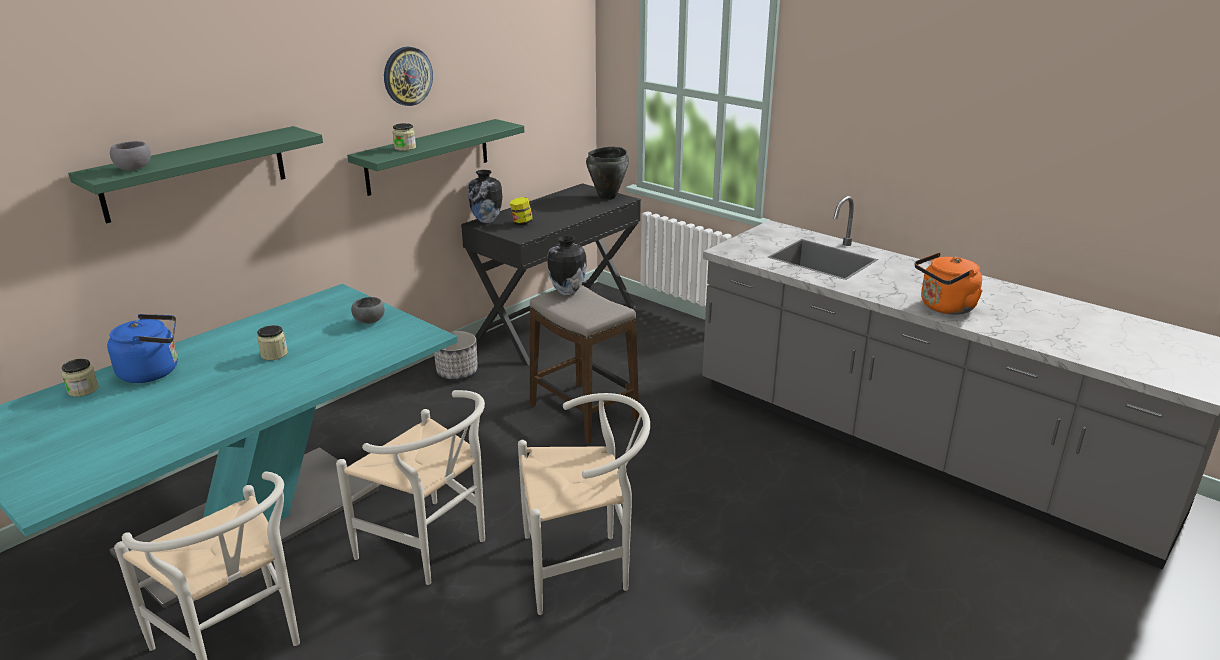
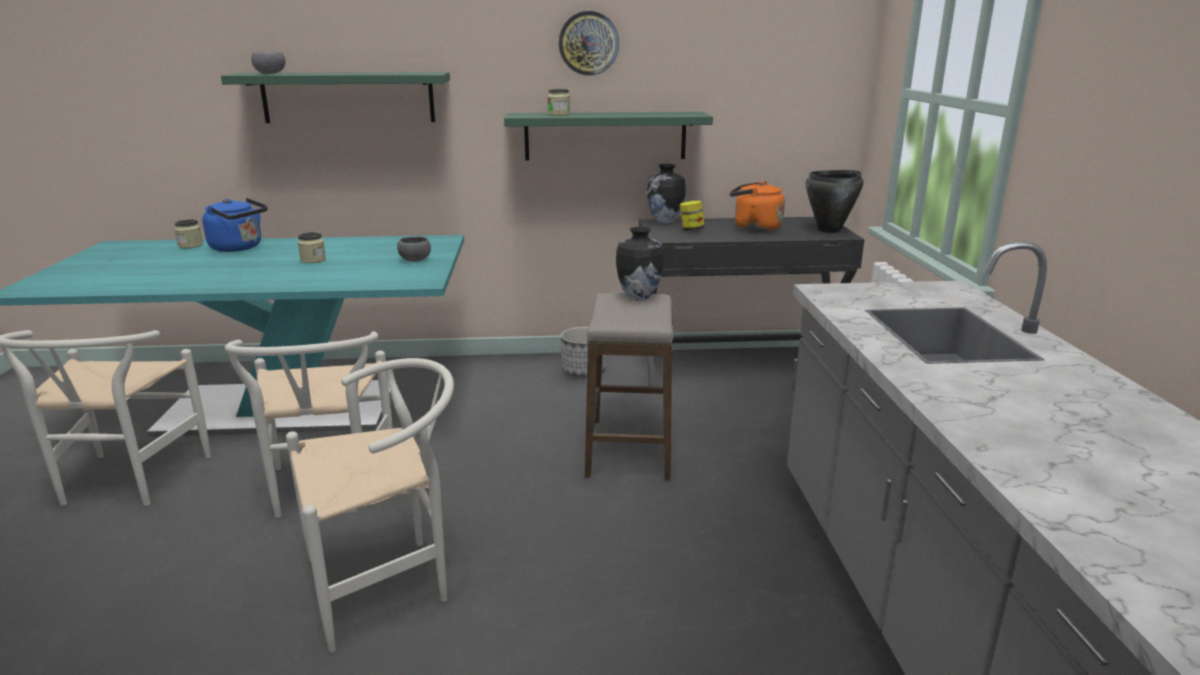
camera: 45 degrees right, 5 degrees down
(584, 566) = (389, 582): white chair -> white chair turned 60 degrees counterclockwise
(944, 308) = (1030, 452): orange kettle -> orange kettle (754, 228)

